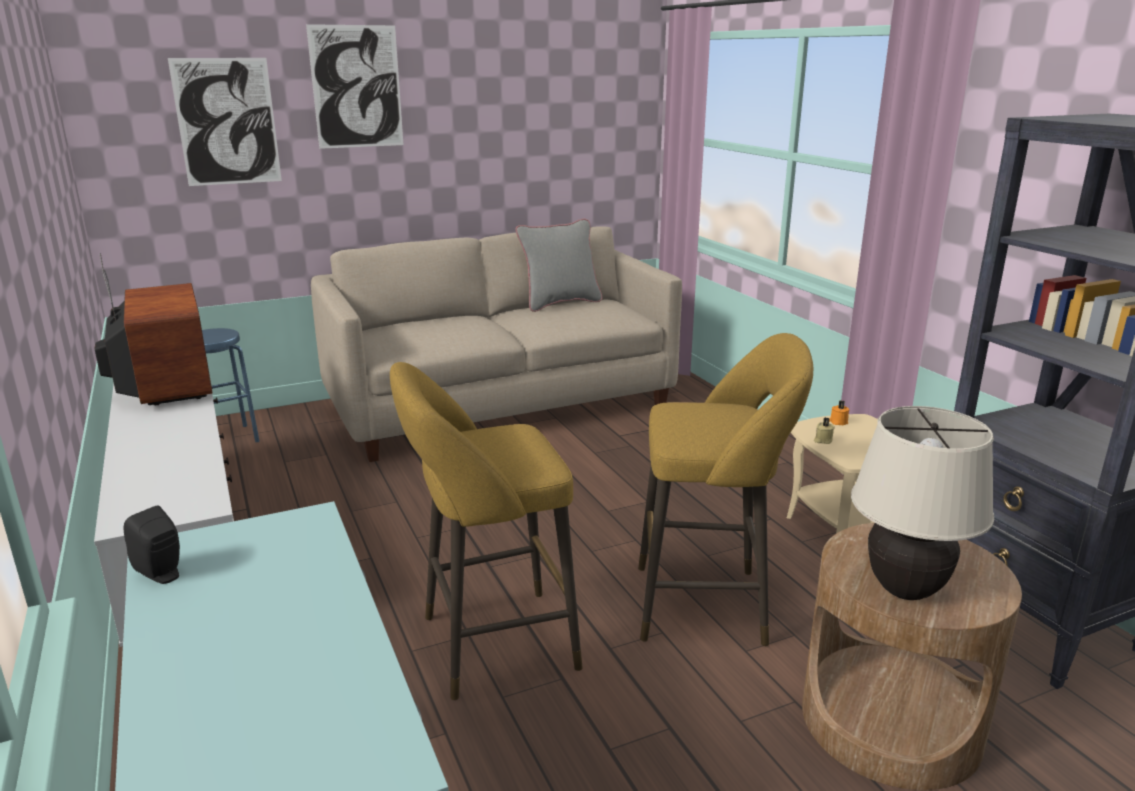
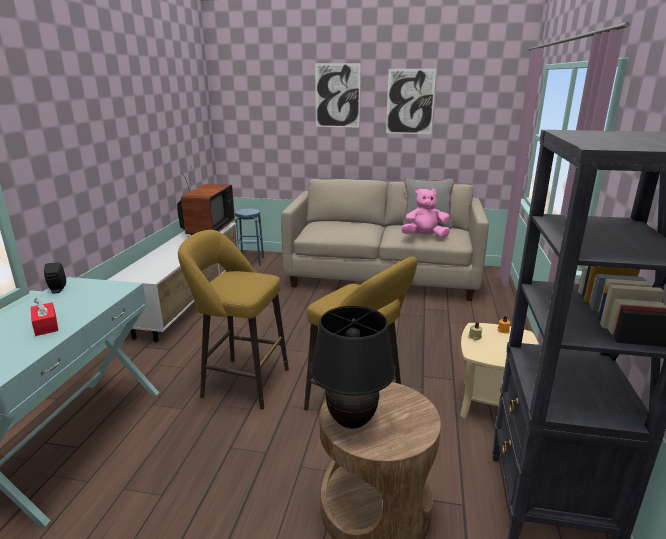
camera: 35 degrees right, 0 degrees up
(227, 122) = (274, 111): picture -> picture (410, 102)
(294, 643) = (46, 325): none -> red tissue box
(585, 319) = (424, 237): none -> pink plush toy
(904, 590) = (351, 421): beige table lamp -> black table lamp

